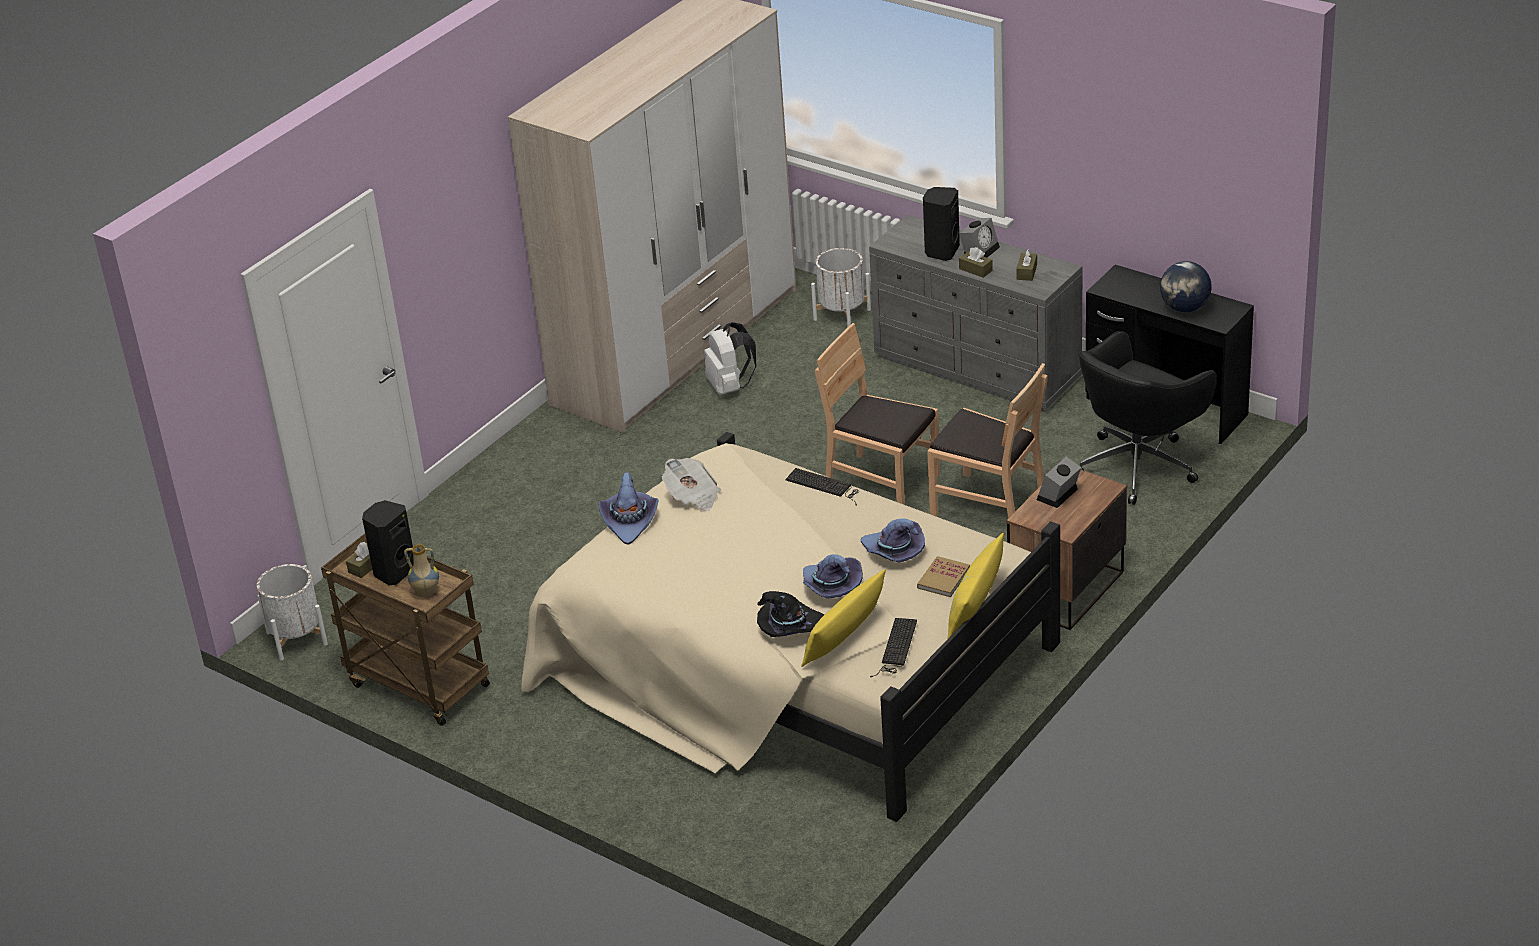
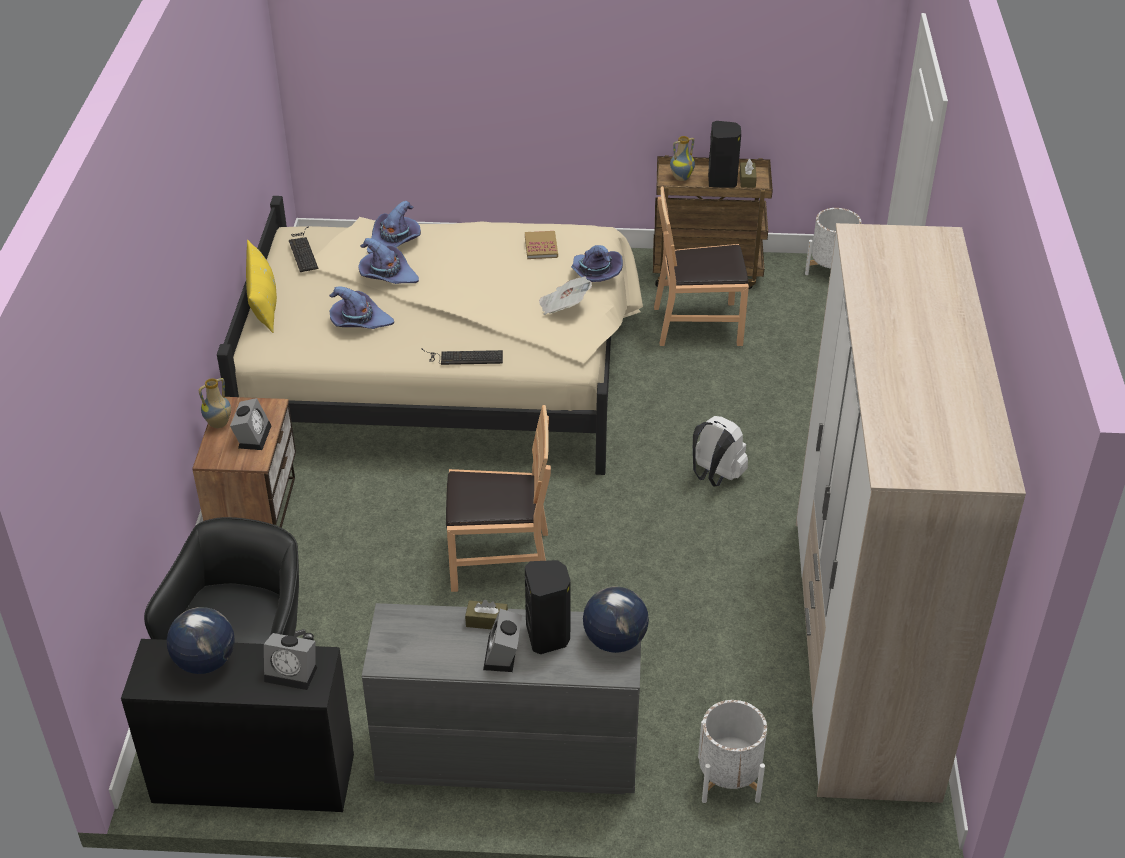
camera: 145 degrees right, 5 degrees up
(730, 387) = (751, 620): white backpack -> white backpack (715, 476)
(790, 627) = (394, 241): black hat -> purple hat
(844, 637) = (348, 245): yellow pillow -> none
(900, 238) = (615, 640): none -> globe
(943, 578) = (302, 314): book -> book (541, 247)
(988, 506) = (379, 572): brown chair -> brown chair (698, 325)
(1026, 272) = (423, 639): brown tissue box -> none
(1083, 515) = (219, 424): none -> vase
(1126, 286) = (293, 672): none -> alarm clock

